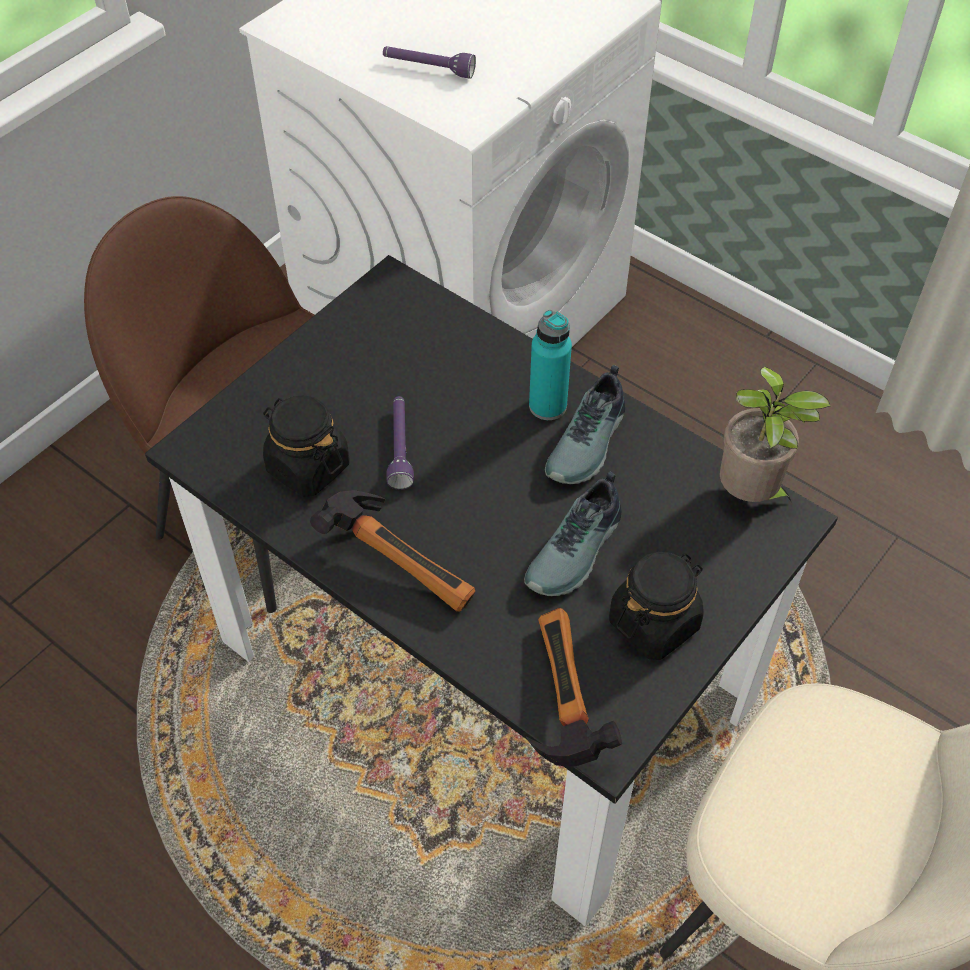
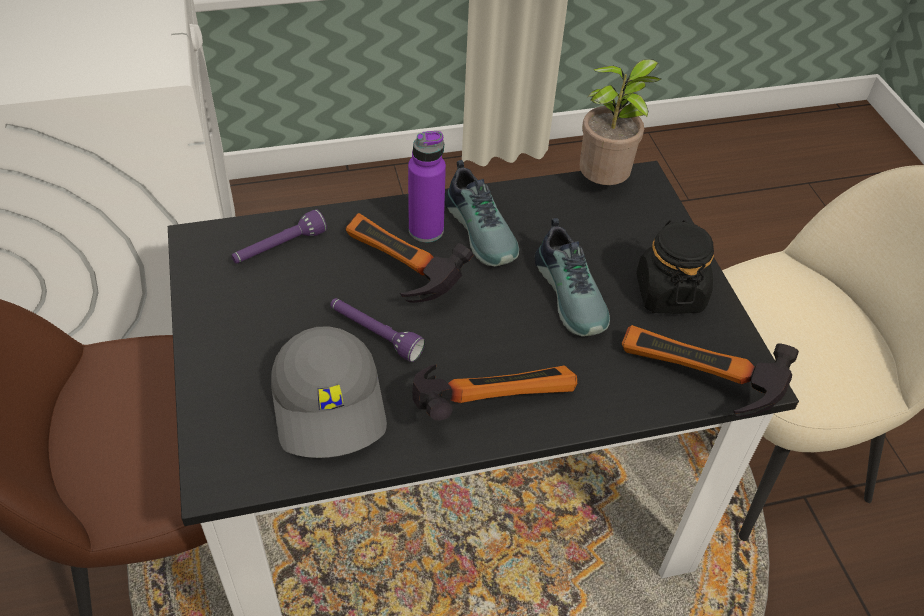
camera: 55 degrees left, 5 degrees down
(307, 467) = (331, 405): black jar -> grey cap
(428, 69) = (68, 55): purple flashlight -> purple flashlight (279, 248)
(477, 418) = (395, 274): none -> hammer
(547, 406) = (426, 230): turquoise bottle -> purple bottle

